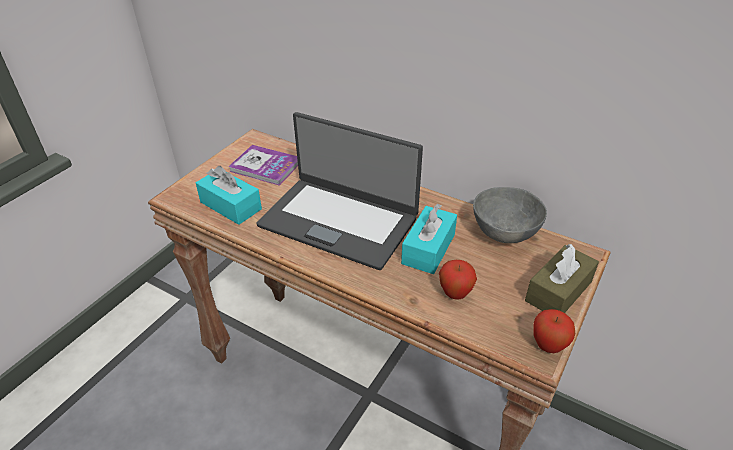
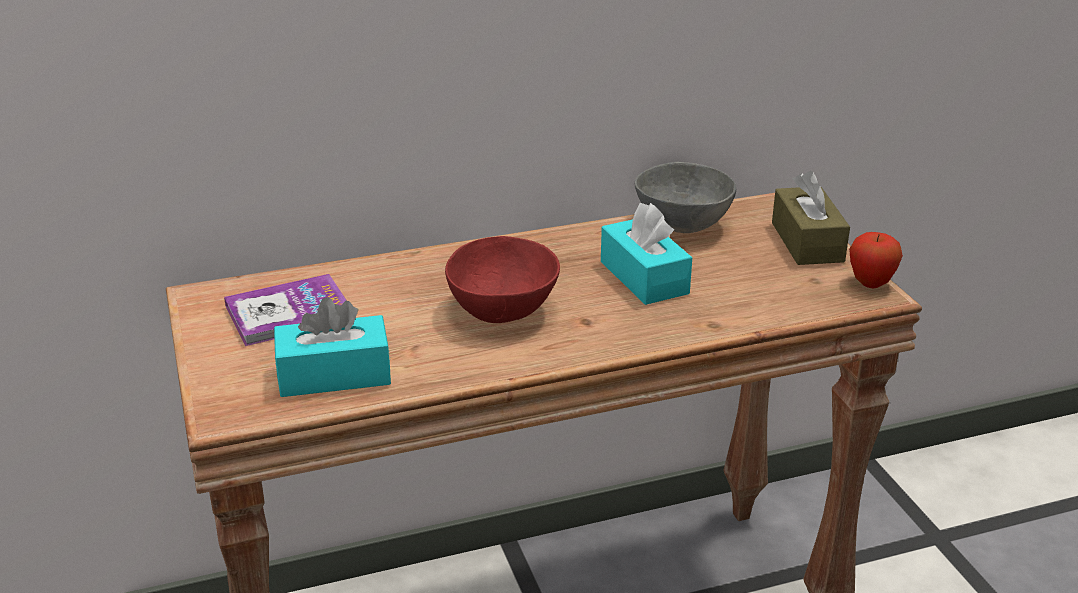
camera: 50 degrees left, 10 degrees down
(339, 221) = (504, 309): laptop -> red bowl
(455, 294) = (737, 296): apple -> none

